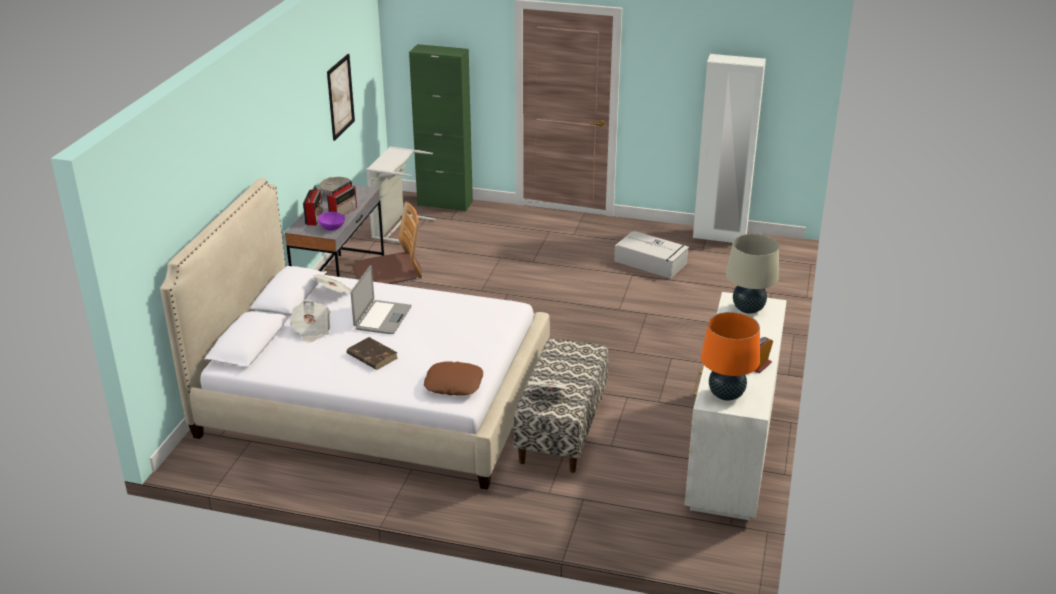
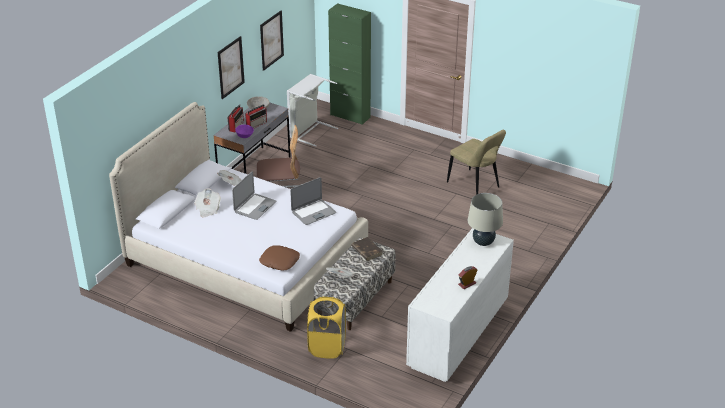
camera: 15 degrees right, 5 degrees up
(298, 131) = (230, 67): none -> picture
(372, 356) = (237, 233): brown book -> brown book (366, 250)
(472, 313) = (313, 212): none -> laptop
(552, 502) = (327, 347): none -> yellow laundry basket
(651, 262) = (475, 186): grey storage box -> beige chair
(719, 236) = (535, 172): white wardrobe -> none
(726, 395) = (433, 300): orange table lamp -> none

